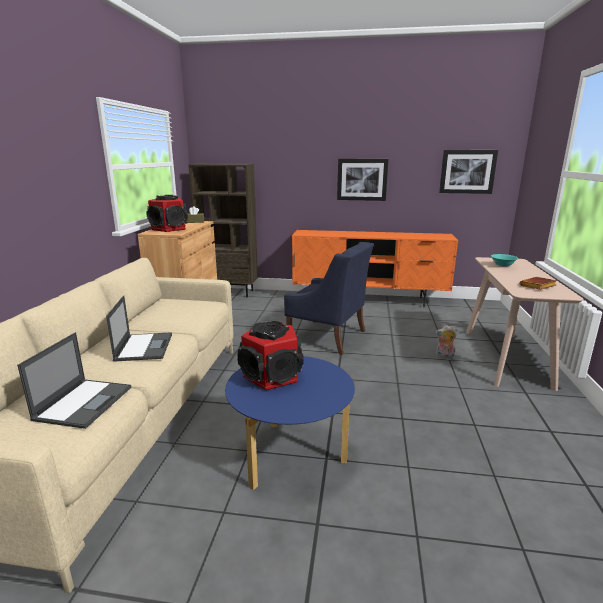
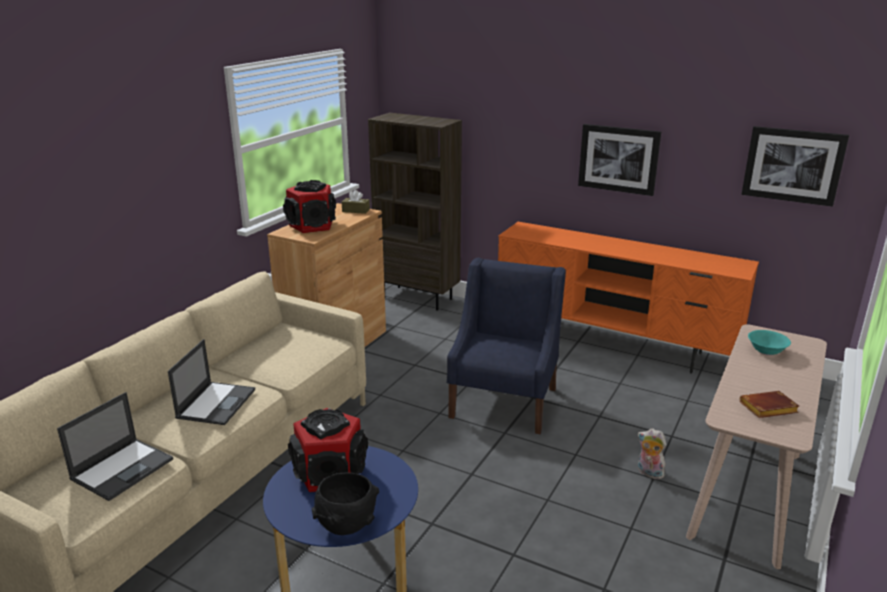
camera: 20 degrees right, 5 degrees up
(314, 404) = (346, 524): none -> black bowl
(328, 336) = (504, 402): blue armchair -> blue armchair turned 120 degrees counterclockwise

